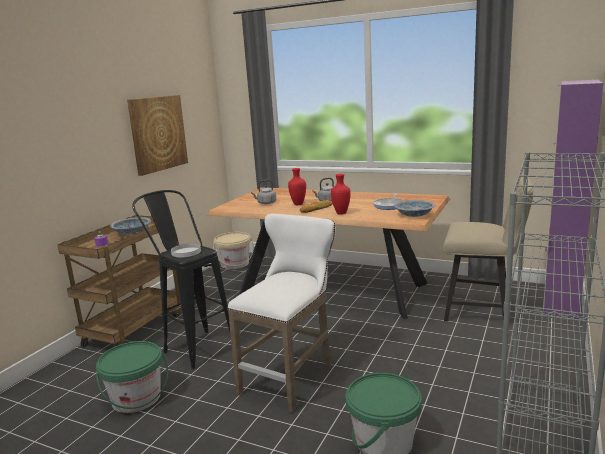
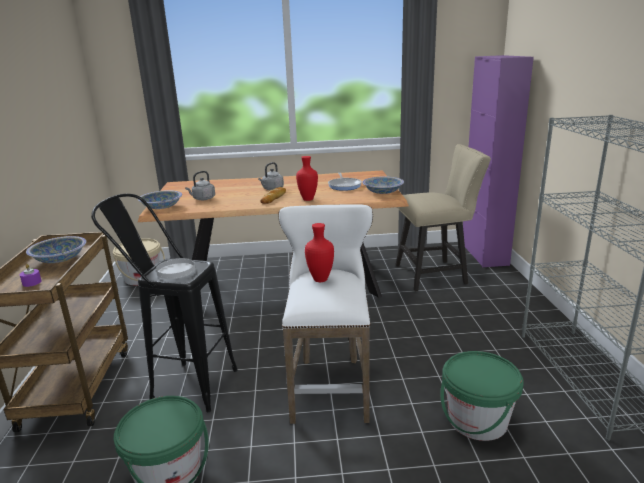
camera: 30 degrees left, 5 degrees up
(158, 133) = (42, 121): picture -> none
(230, 206) = (161, 207): none -> bowl
(298, 204) = (244, 195): red vase -> red vase (320, 279)

